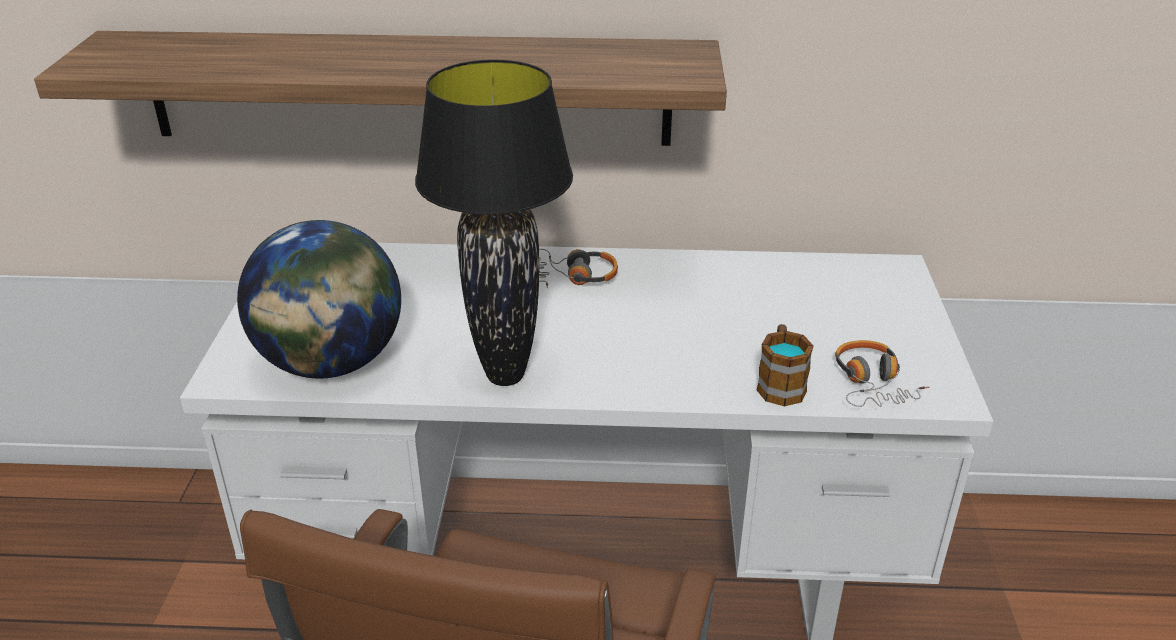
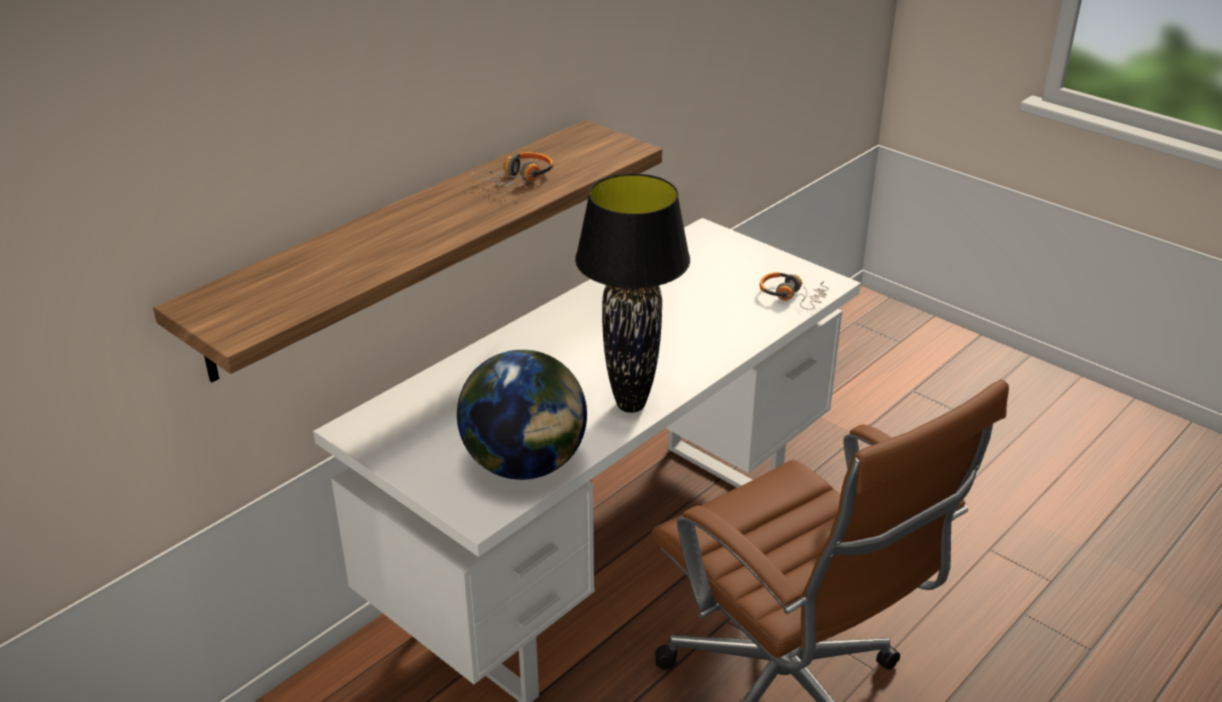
camera: 50 degrees left, 0 degrees up
(572, 277) = (557, 333): headphones -> headphones (518, 179)
(780, 383) = (757, 321): mug -> none

